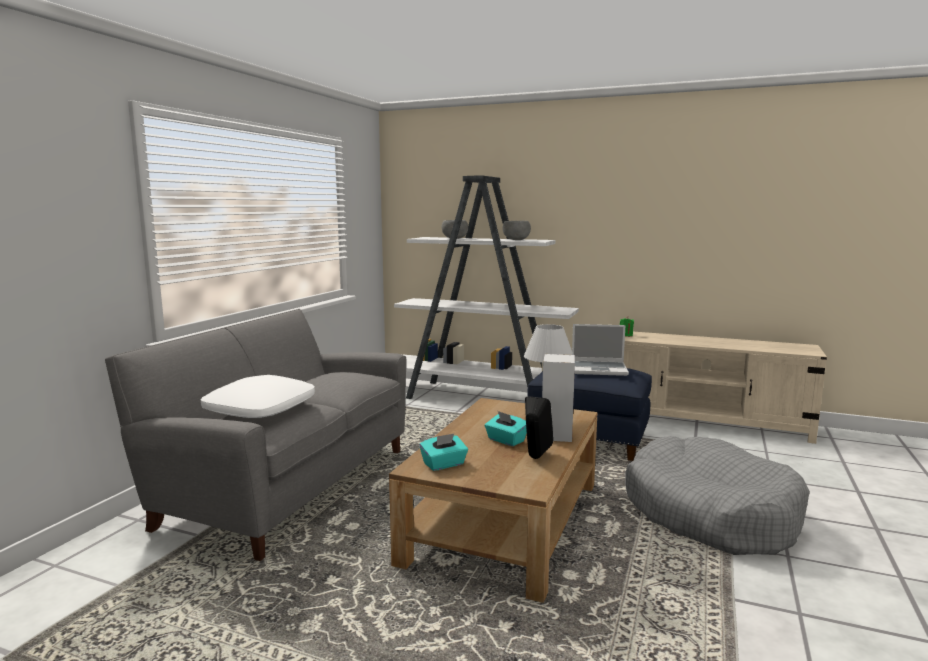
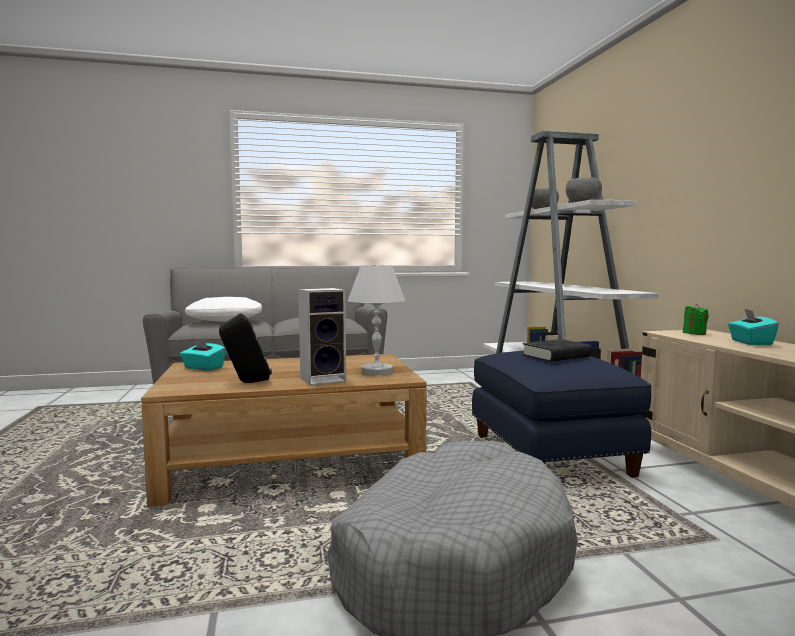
camera: 55 degrees right, 5 degrees down
(505, 440) = (282, 371): turquoise tissue box -> turquoise tissue box (750, 342)
(599, 369) = (556, 356): laptop -> black book

